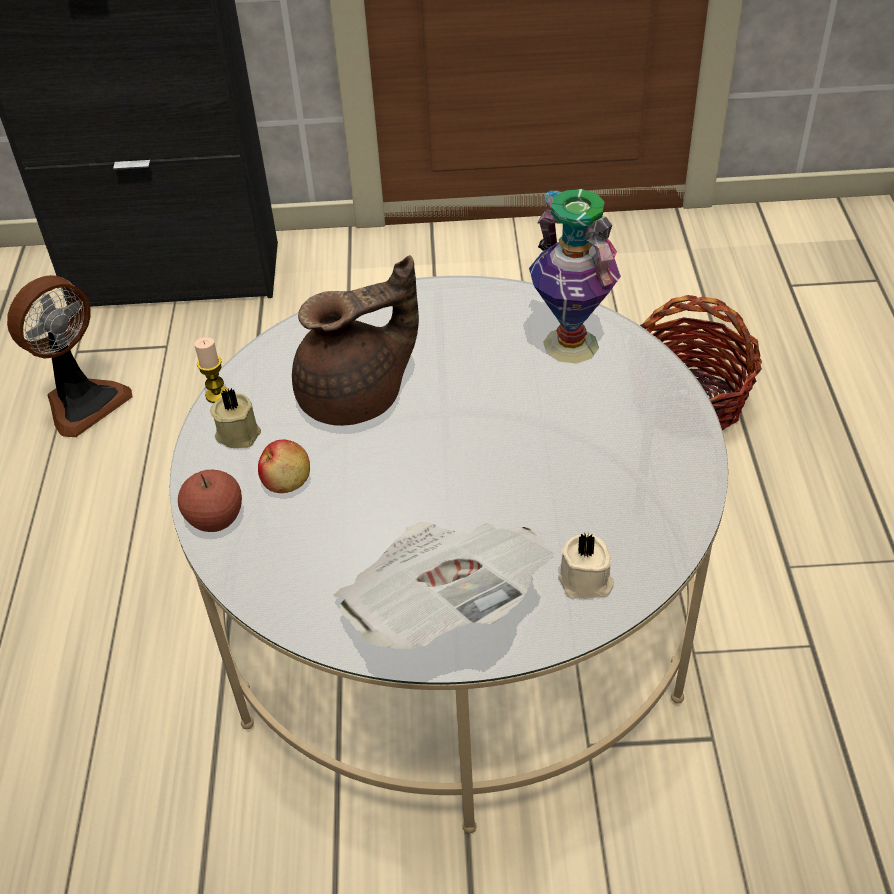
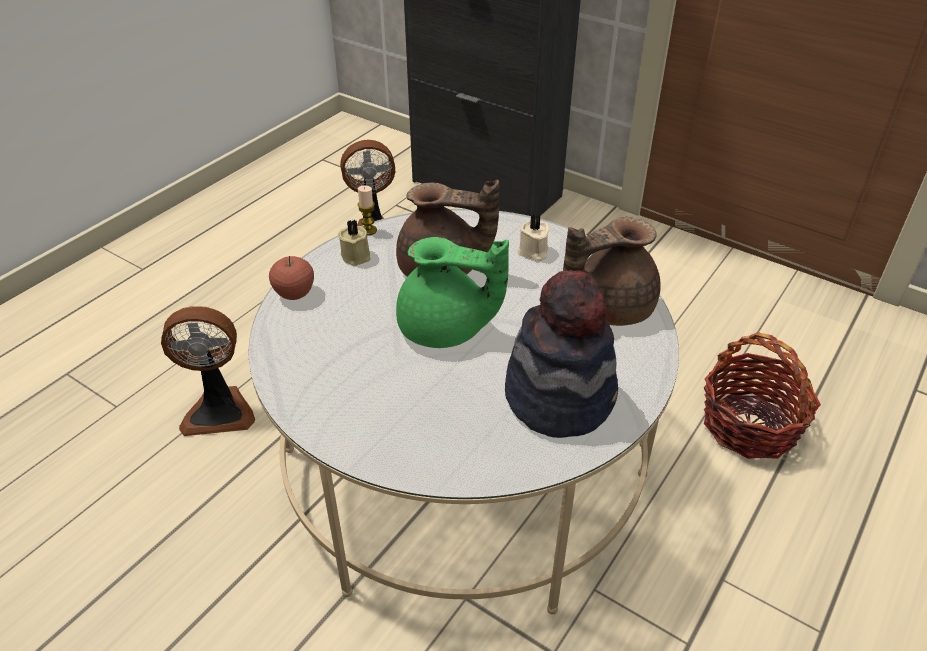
camera: 35 degrees right, 5 degrees down
(106, 737) = (219, 410): none -> fan
(287, 481) = (353, 294): apple -> none
(436, 462) = (445, 330): none -> green teapot
(441, 609) = (355, 413): newspaper -> none
(569, 345) = (608, 307): vase -> brown teapot
(586, 582) = (457, 452): beige candle -> beige candle (533, 252)
(620, 465) = (560, 396): none -> hat

